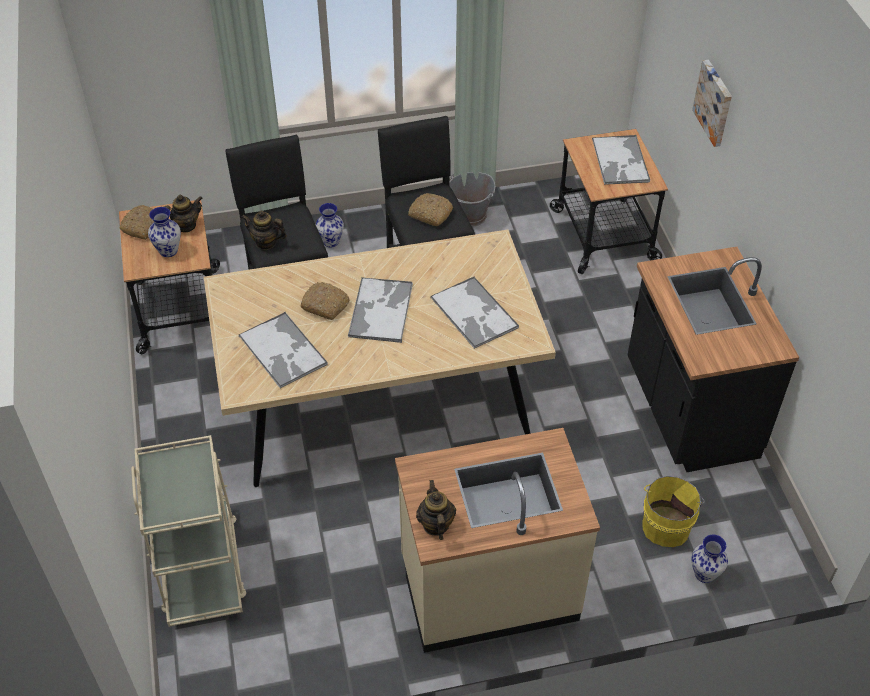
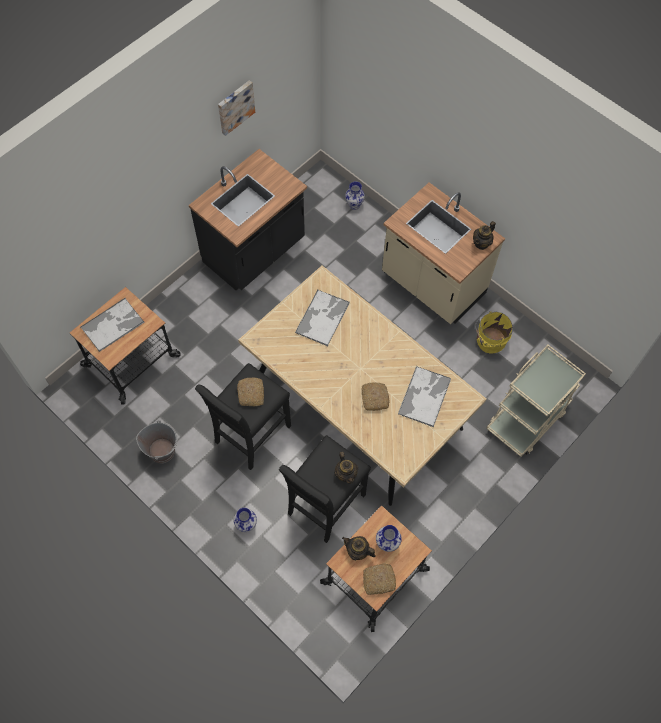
camera: 125 degrees left, 15 degrees up
(381, 310) = (355, 366): tray -> none
(666, 524) = (337, 231): yellow bucket -> yellow bucket (489, 340)
(715, 102) = (118, 212): picture -> picture (235, 106)

